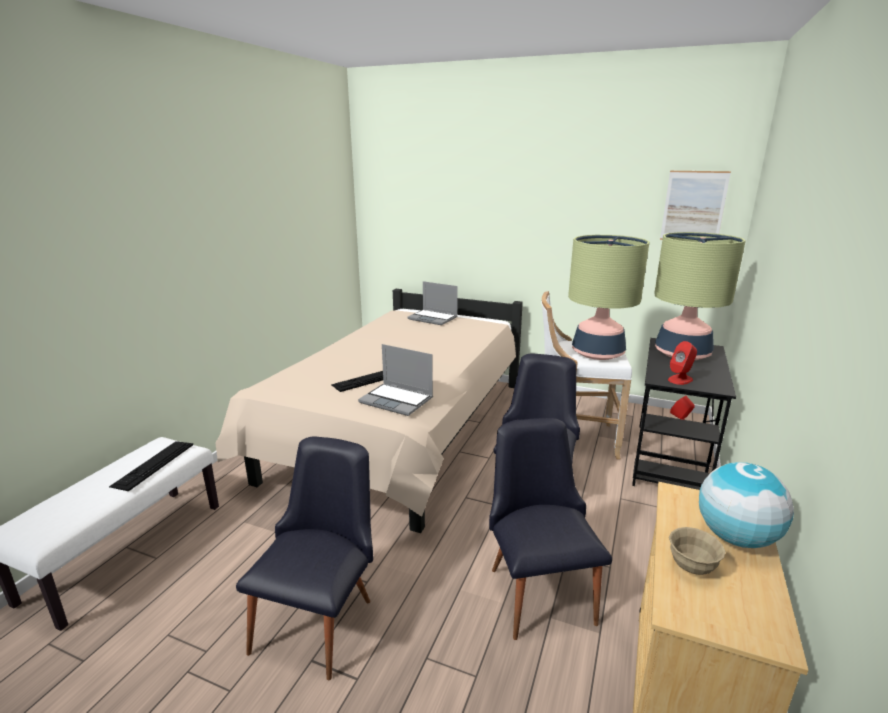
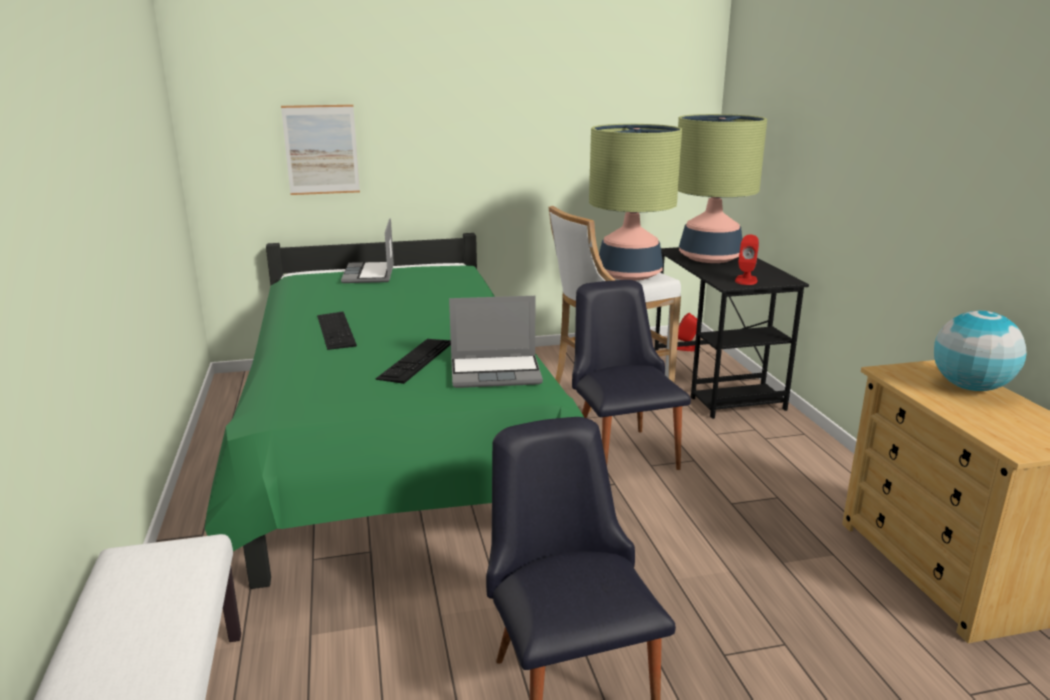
camera: 35 degrees left, 0 degrees up
(154, 464) = (175, 582): keyboard -> keyboard (336, 330)
(401, 432) = (395, 448): beige bed -> green bed
(433, 318) = (370, 274): laptop -> laptop turned 90 degrees clockwise
(538, 586) = (741, 542): black chair -> none
(691, 567) = (979, 417): beige bowl -> none
(693, 206) = (667, 87): picture -> picture (321, 150)

